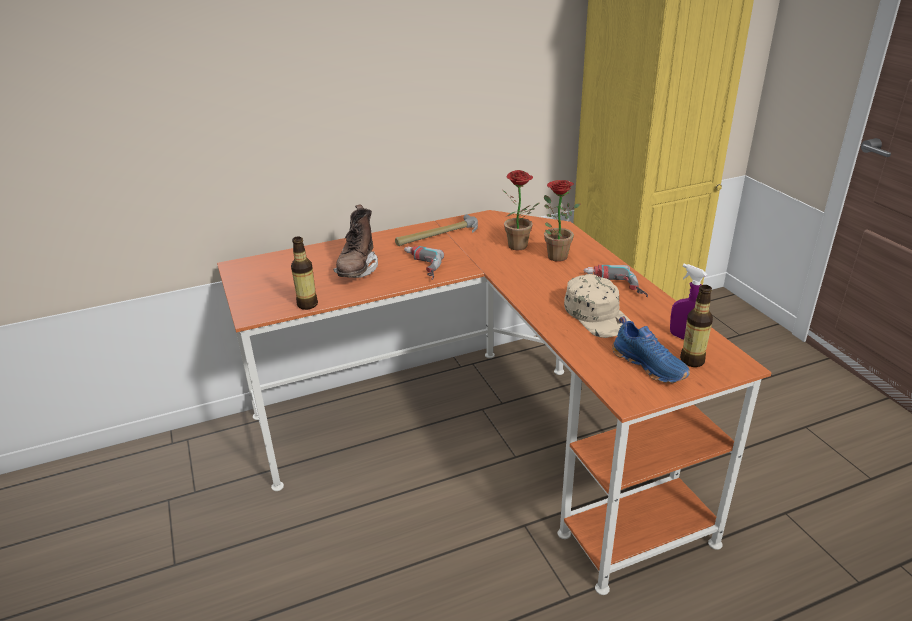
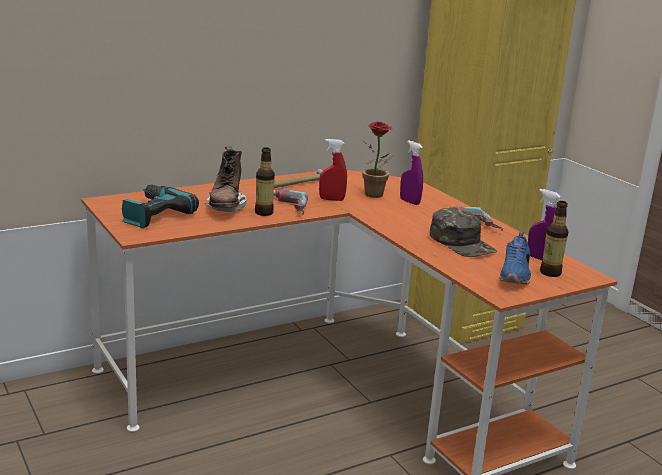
camera: 10 degrees left, 10 degrees down
(279, 283) = (152, 215): none -> power drill
(307, 305) = (187, 230): bottle -> bottle (264, 213)
(470, 255) = (331, 199): none -> red spray bottle
(554, 255) = (409, 202): potted plant -> purple spray bottle
(598, 315) = (462, 243): beige cap -> green cap
(650, 365) = (515, 275): blue shoe -> blue shoe turned 60 degrees clockwise

